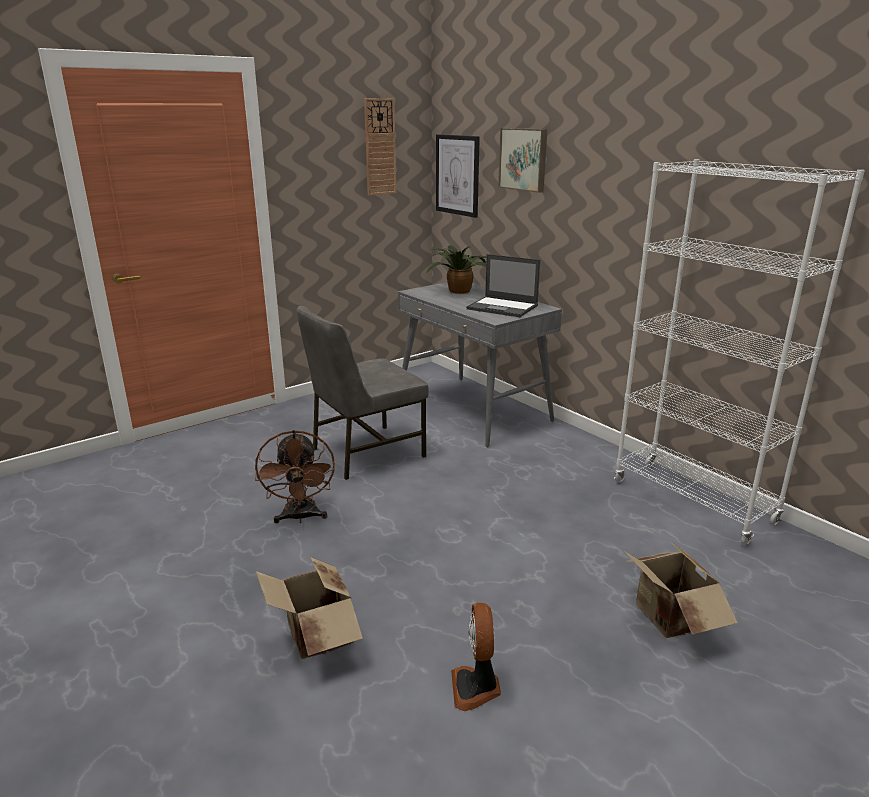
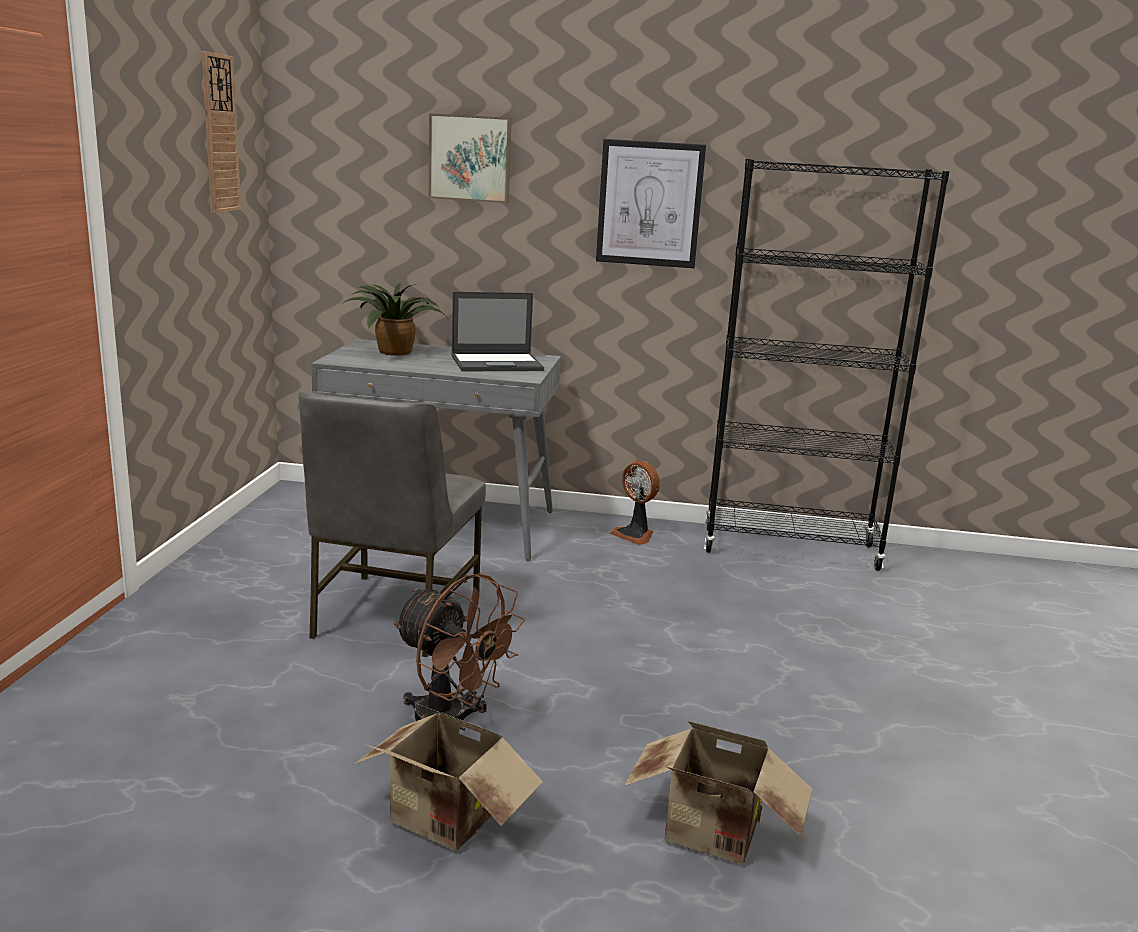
camera: 45 degrees left, 5 degrees down
(457, 175) = (332, 182): picture -> picture (649, 204)
(476, 688) = (913, 788): fan -> fan (635, 535)
(668, 620) = (929, 653): cardboard box -> cardboard box (443, 823)
(693, 502) = (790, 549): white bookcase -> black bookcase

